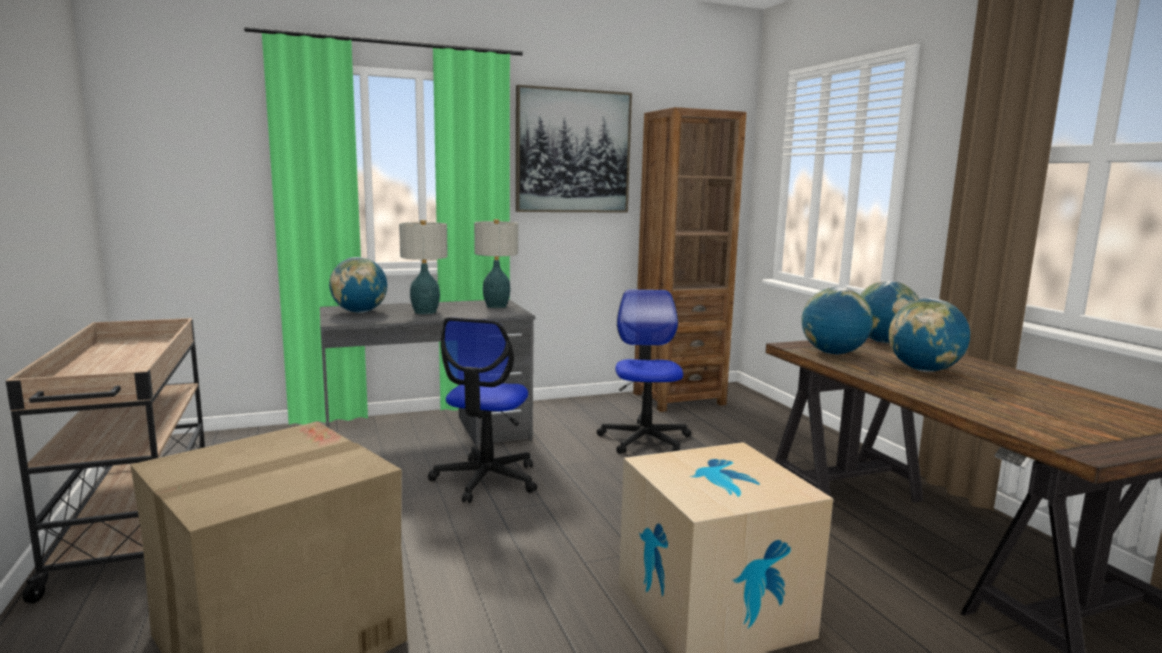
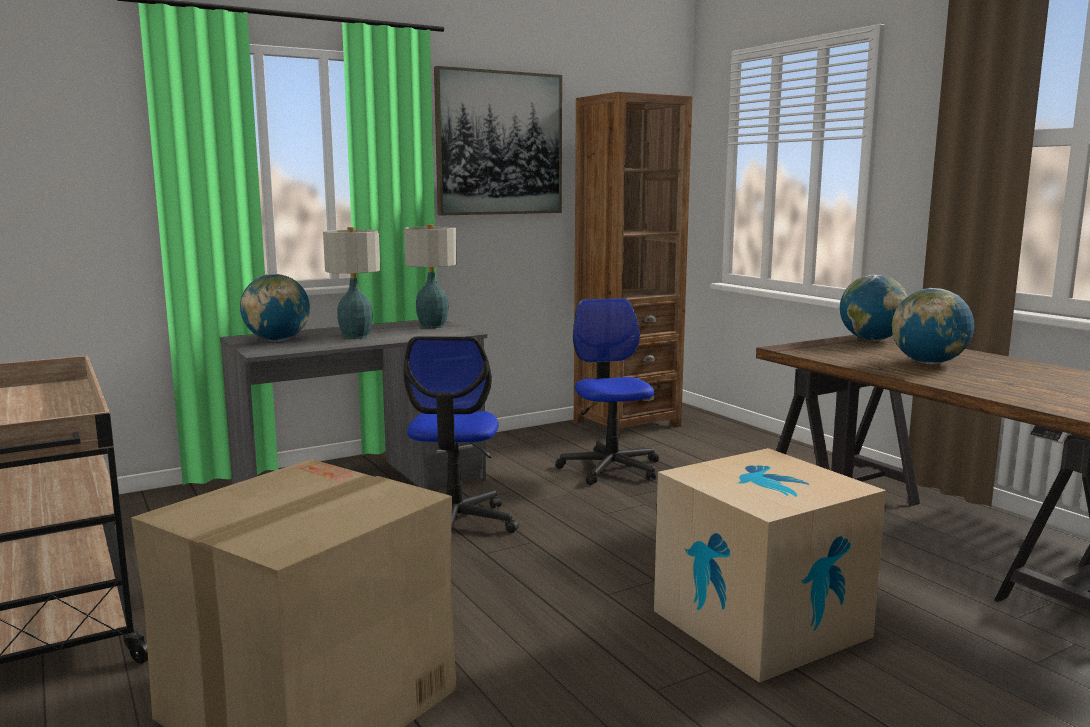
camera: 10 degrees left, 0 degrees up
(833, 353) = (831, 353): globe -> none

